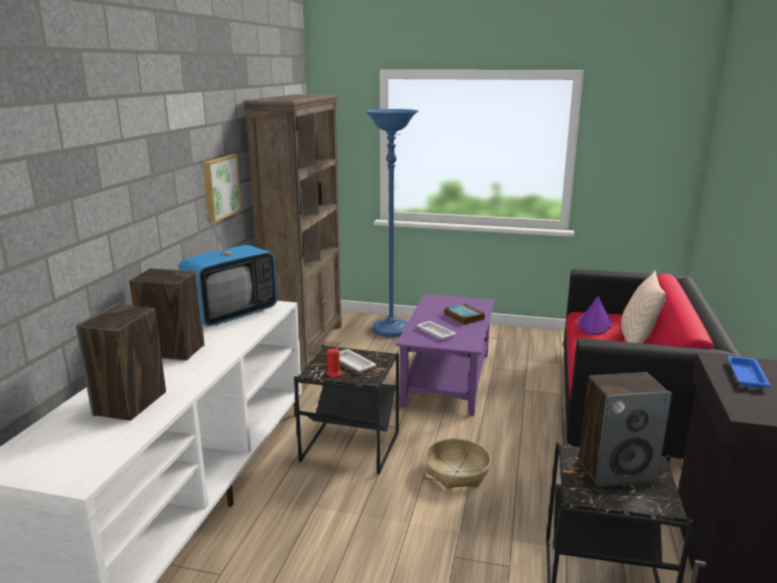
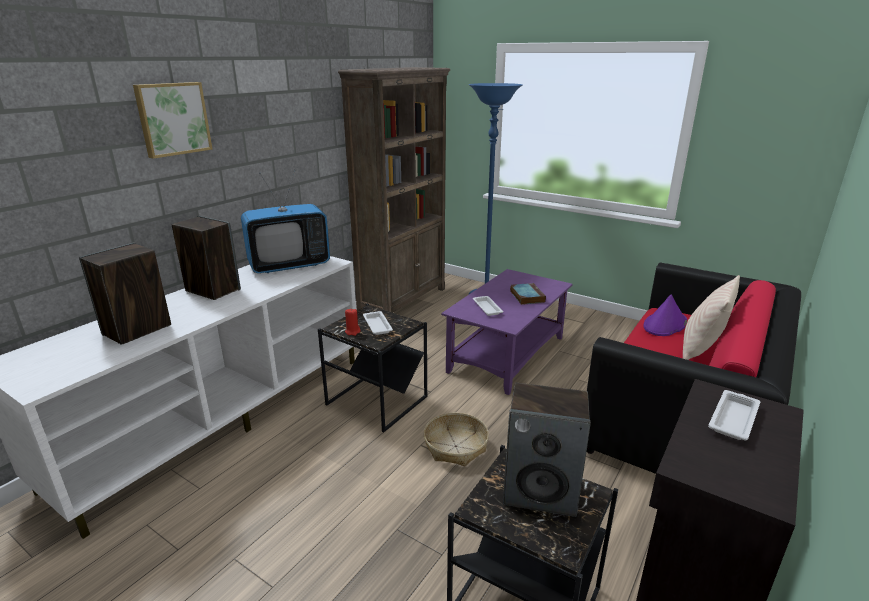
camera: 20 degrees right, 5 degrees up
(219, 187) = (304, 149): picture -> picture (173, 119)
(746, 375) = (733, 418): blue tray -> white tray

